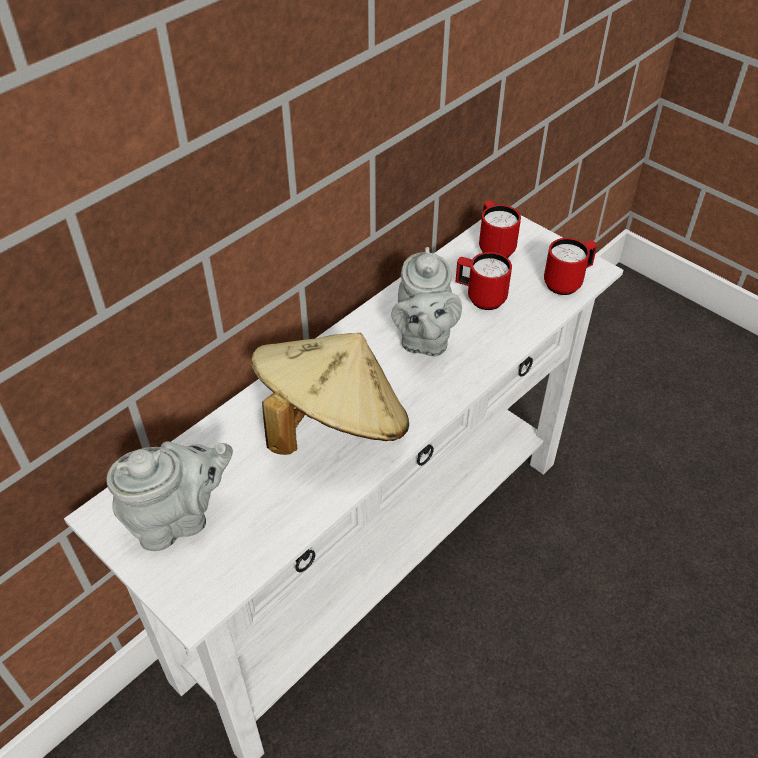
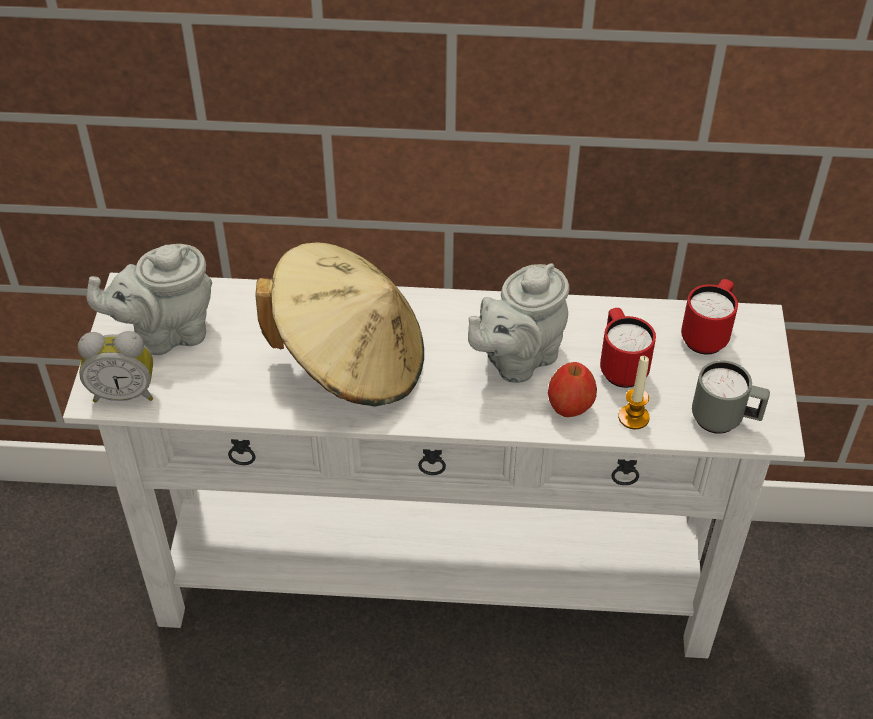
camera: 50 degrees right, 0 degrees up
(178, 519) = (166, 333): grey teapot -> grey teapot turned 135 degrees clockwise
(210, 585) = (124, 392): none -> alarm clock
(490, 341) = (569, 408): none -> apple
(527, 318) = (633, 417): none -> candle
(567, 282) = (724, 420): red mug -> grey mug

